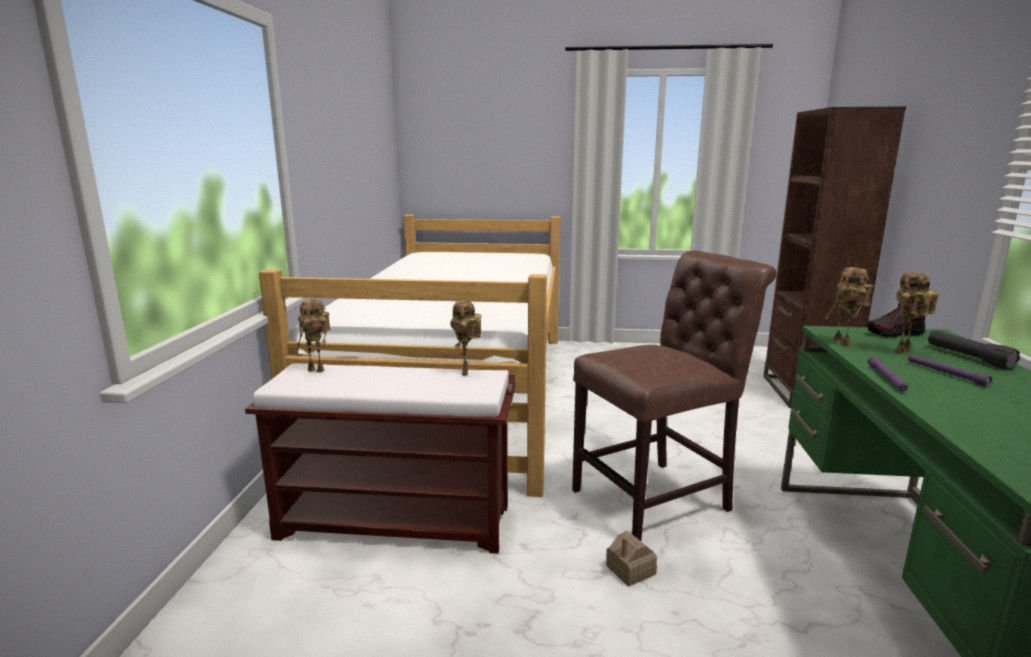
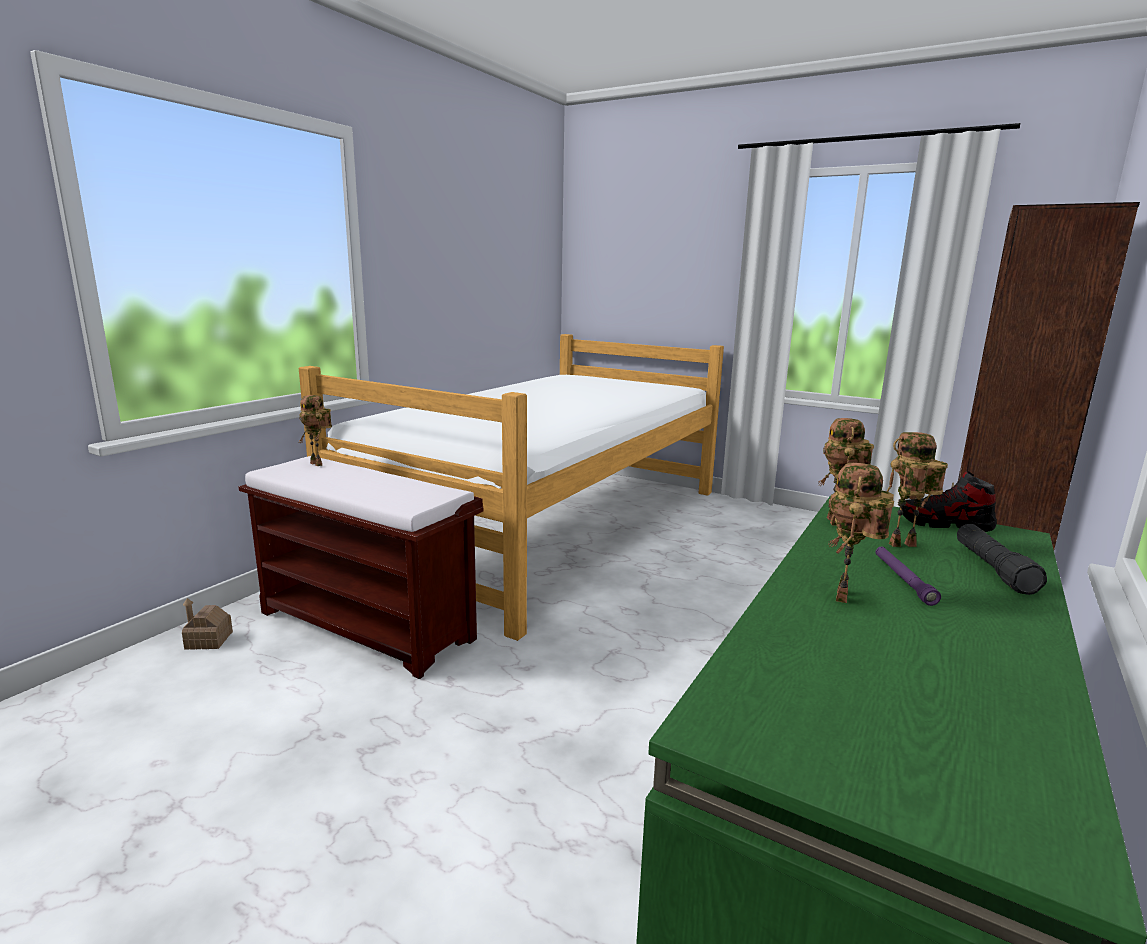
camera: 25 degrees right, 0 degrees up
(467, 372) = (431, 487): toy robot -> toy robot (846, 597)
(630, 570) = (524, 735): toy house -> toy house (208, 640)
(658, 498) = (637, 676): brown chair -> none
(886, 378) = (799, 567): purple flashlight -> none

